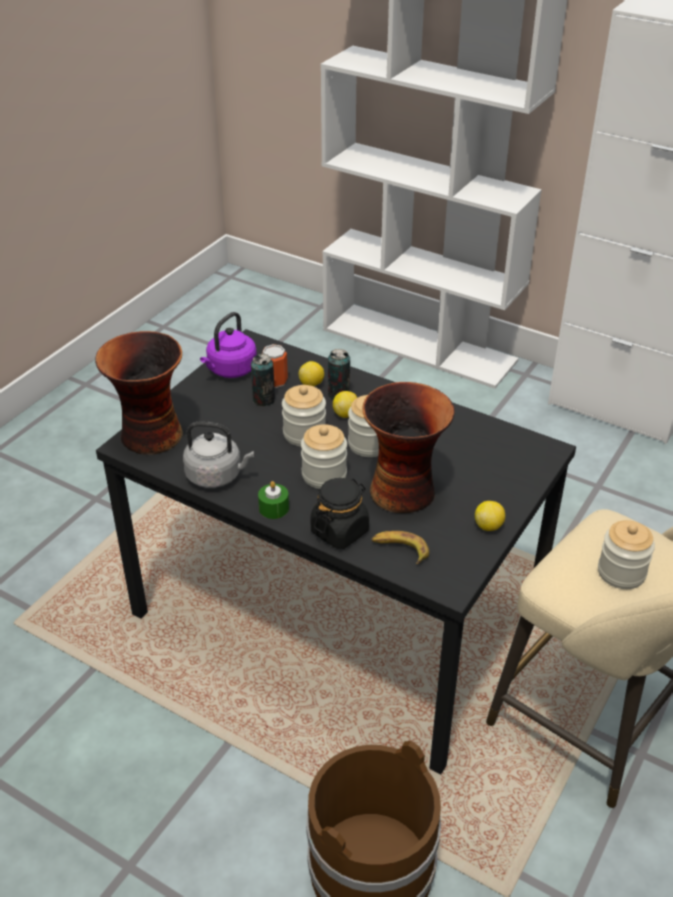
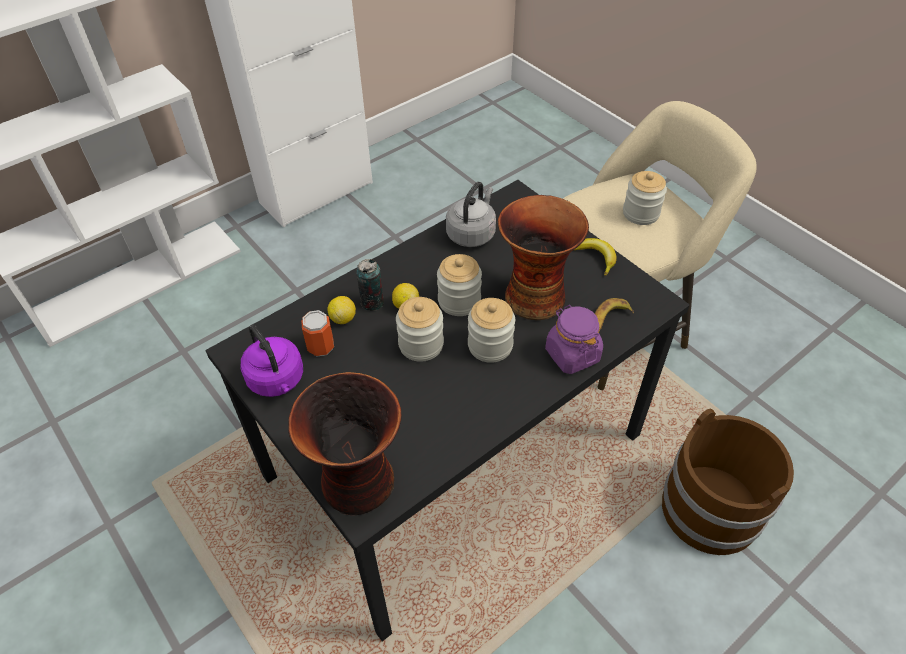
camera: 70 degrees left, 10 degrees up
(217, 476) = (455, 433): grey kettle -> grey kettle (472, 233)
(264, 400) = (348, 364): can -> none
(274, 508) = (523, 396): green candle -> none
(340, 531) = (572, 354): black jar -> purple jar
(488, 526) = (596, 257): lemon -> banana

